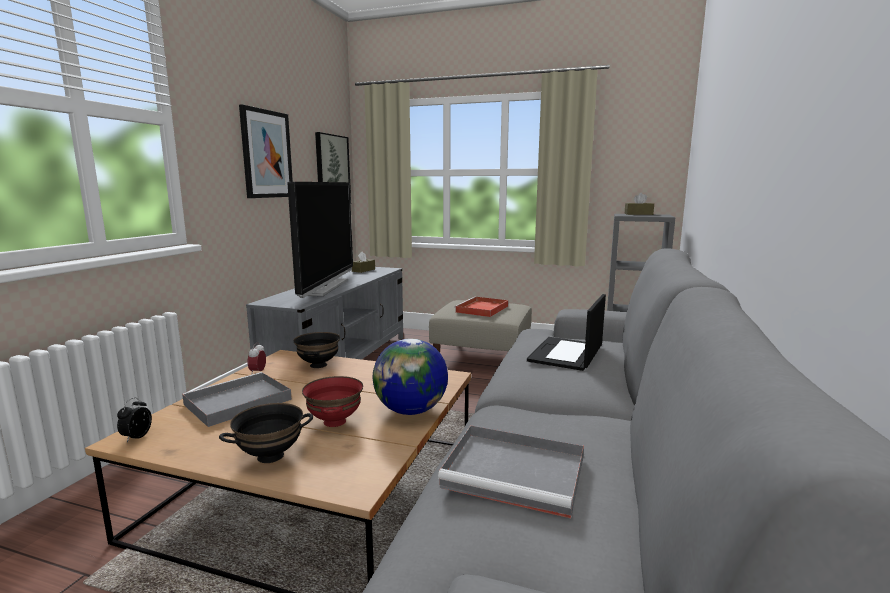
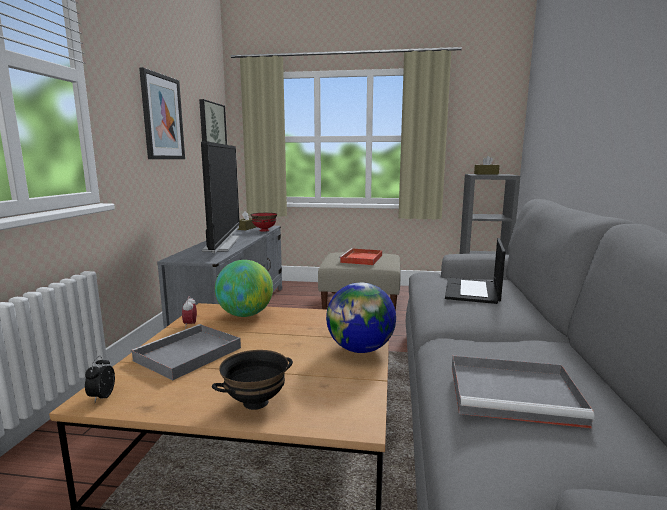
camera: 10 degrees left, 0 degrees up
(318, 365) = (245, 315): black bowl -> globe
(334, 421) = (296, 365): red bowl -> red bowl (264, 230)

